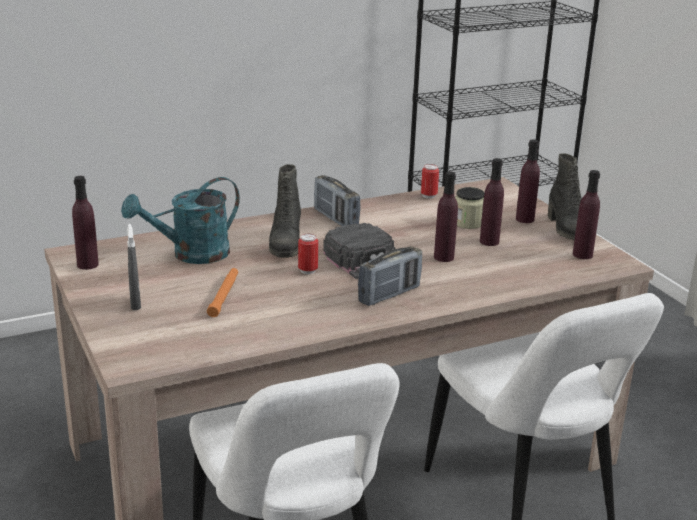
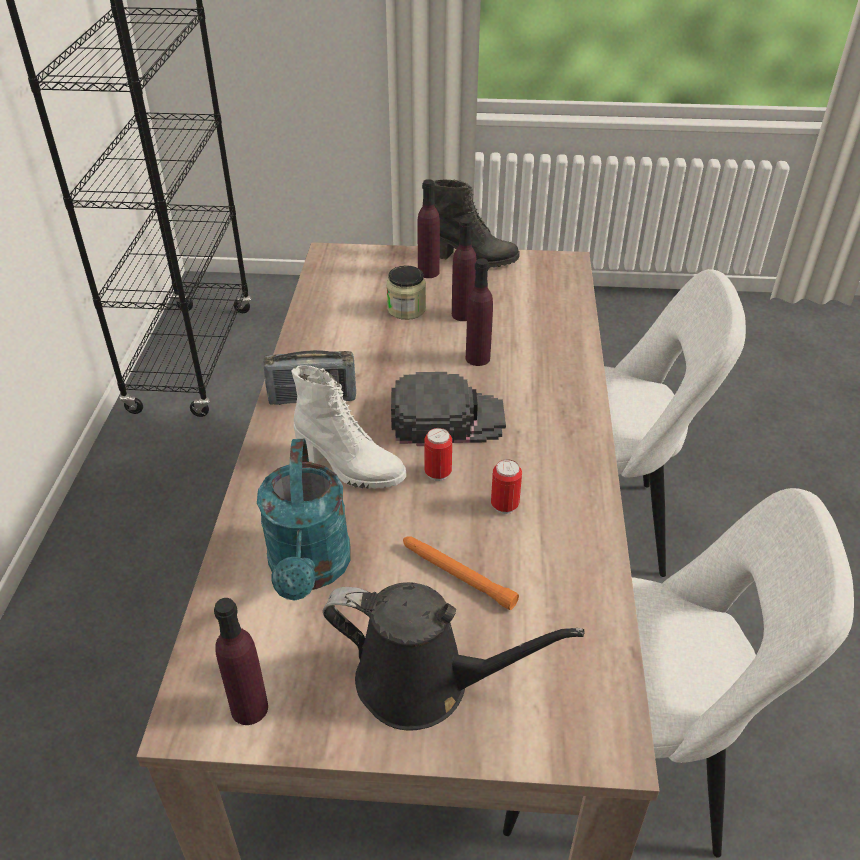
camera: 60 degrees left, 15 degrees up
(135, 304) = (424, 683): grey spray bottle -> black watering can
(285, 244) = (349, 467): black boot -> white boot
(389, 295) = (542, 431): radio -> none
(429, 196) = (313, 307): can -> can (504, 506)
(582, 254) = (533, 274): purple bottle -> none

